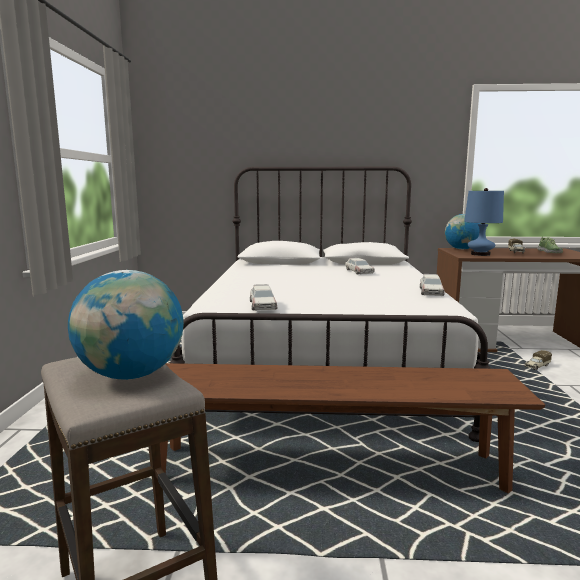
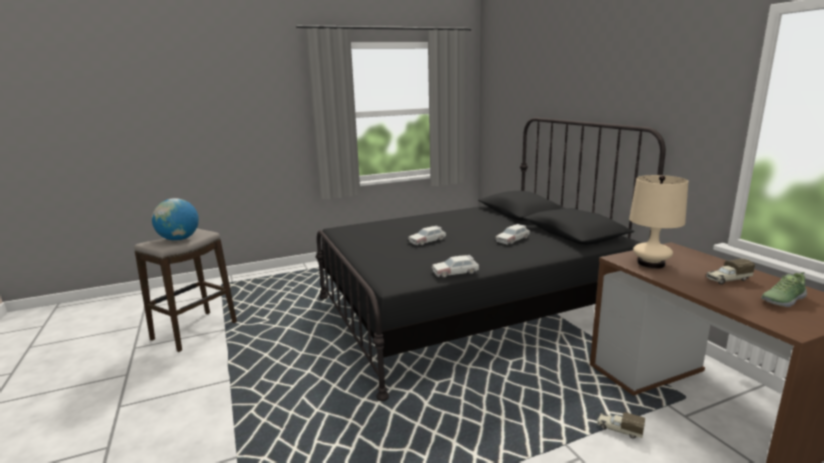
camera: 65 degrees right, 5 degrees up
(262, 305) = (348, 237): toy car -> toy car (427, 240)
(322, 364) = (470, 310): white bed -> black bed
(328, 468) = (308, 347): brown bench -> none
(461, 249) = (683, 252): globe -> none
(480, 254) = (651, 263): blue table lamp -> beige table lamp

